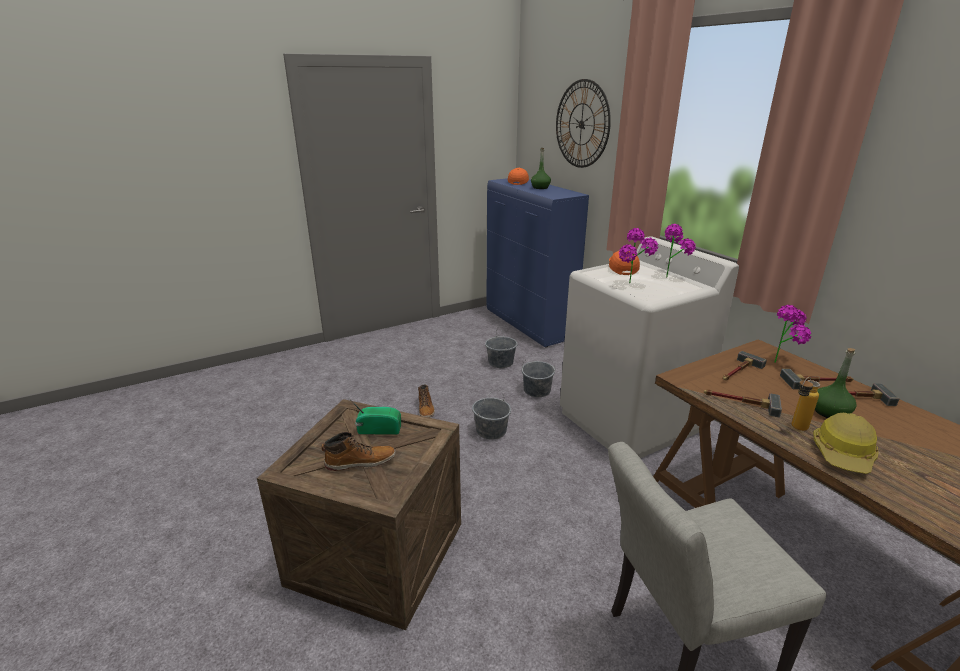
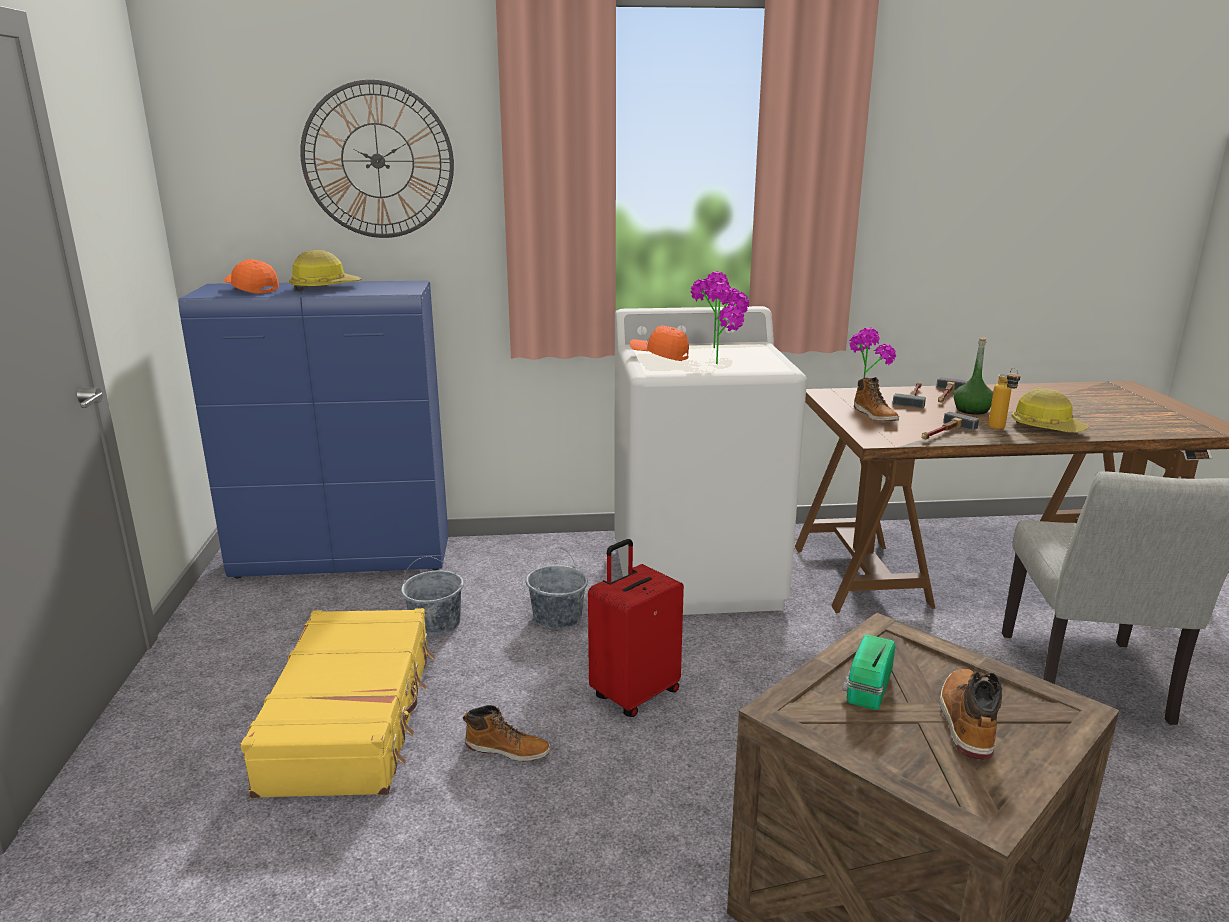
camera: 65 degrees left, 5 degrees down
(421, 369) = (352, 718): none -> yellow suitcase
(491, 430) = (634, 694): grey bucket -> red suitcase
(540, 187) = (324, 287): green bottle -> hard hat
(738, 372) = (875, 416): hammer -> boot

